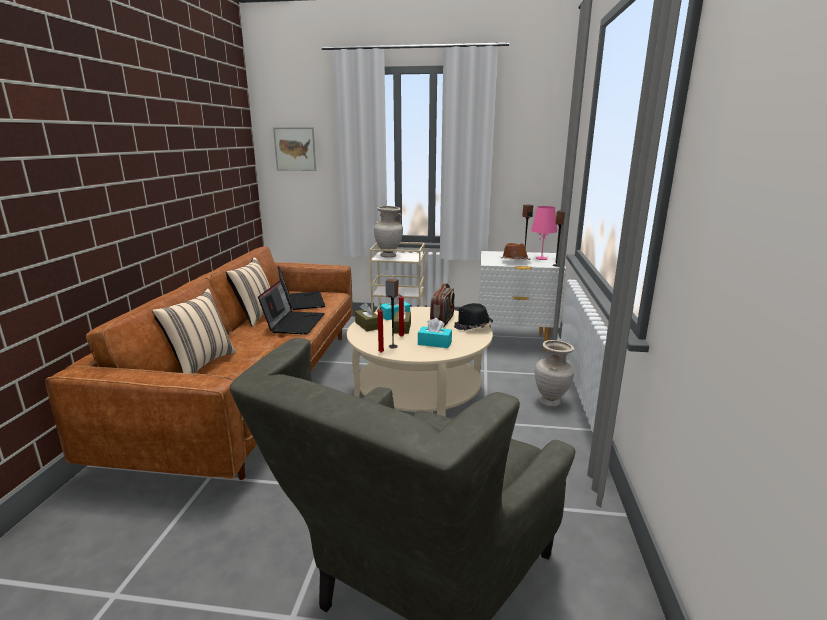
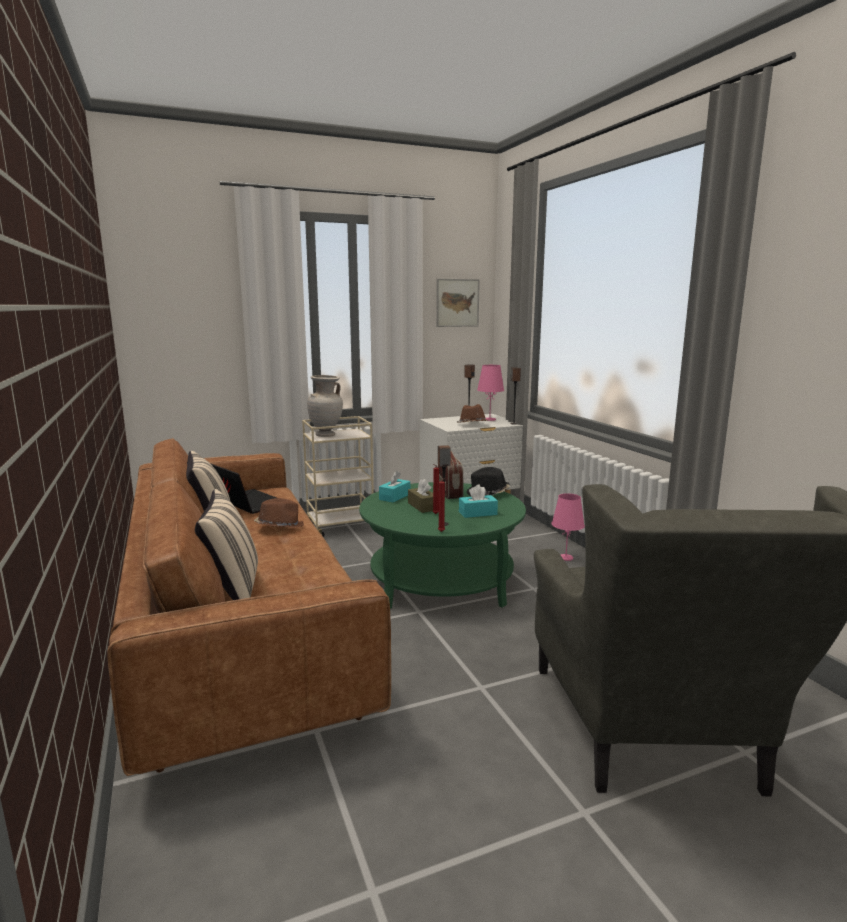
camera: 30 degrees left, 5 degrees down
(294, 323) = (279, 526): laptop -> brown hat
(295, 149) = (176, 308): picture -> picture (457, 303)
(367, 325) = (382, 511): brown tissue box -> none
(419, 394) = (441, 581): beige coffee table -> green coffee table
(551, 402) = (565, 558): beige vase -> pink table lamp

